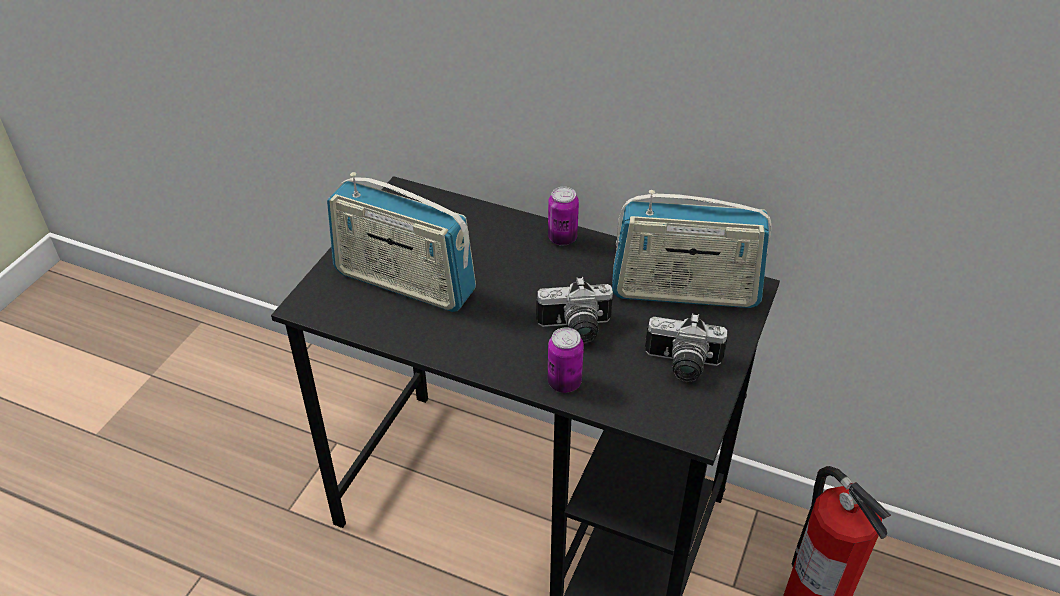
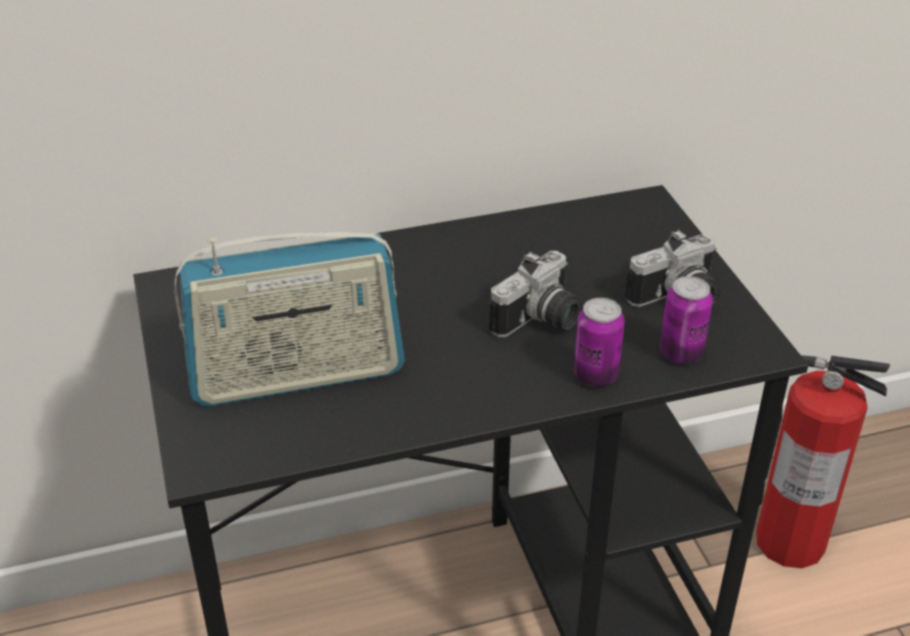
camera: 40 degrees left, 5 degrees down
(562, 238) = (416, 245): can -> can (681, 353)
(685, 292) = (597, 235): radio -> none

